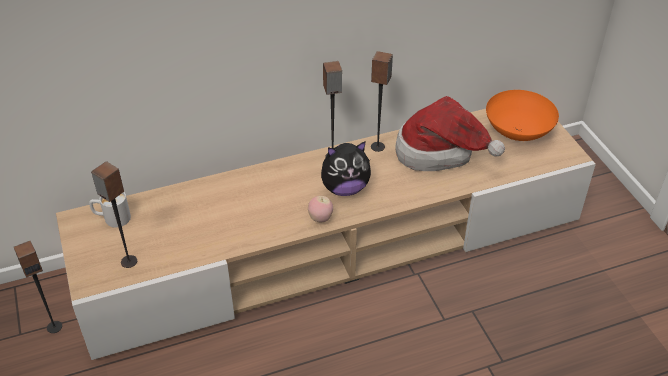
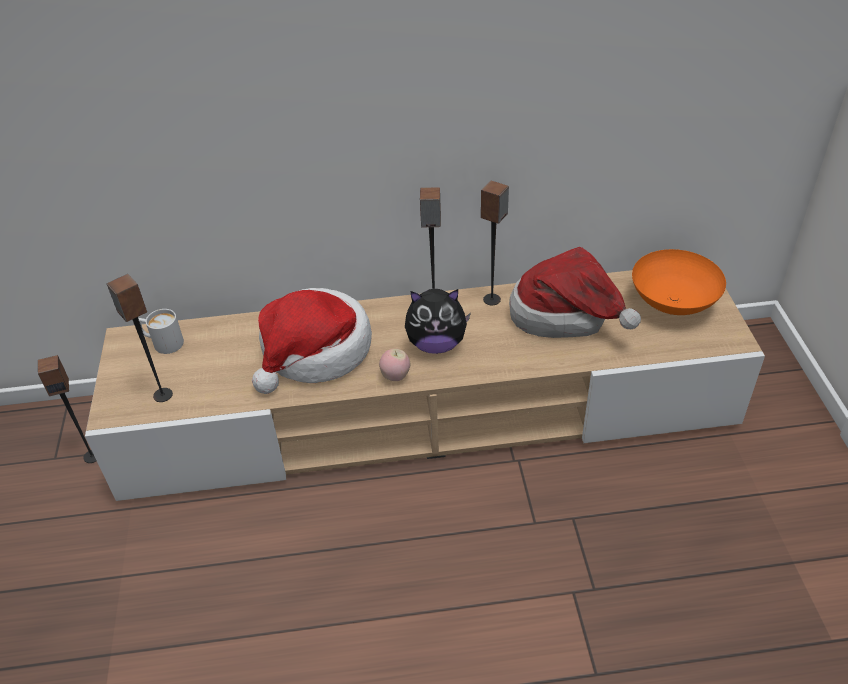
camera: 15 degrees right, 0 degrees up
(246, 207) = (314, 351): none -> hat

